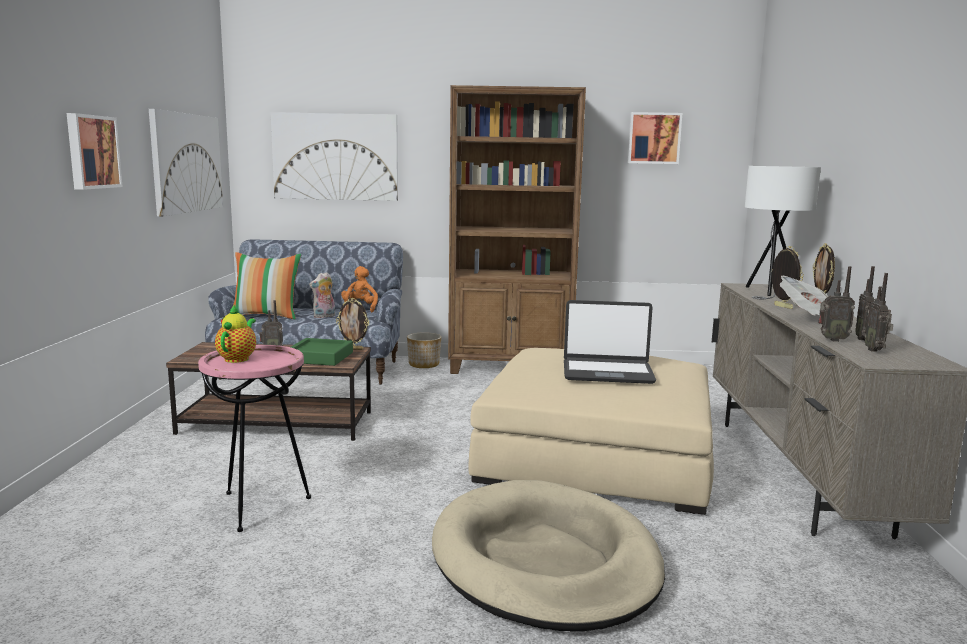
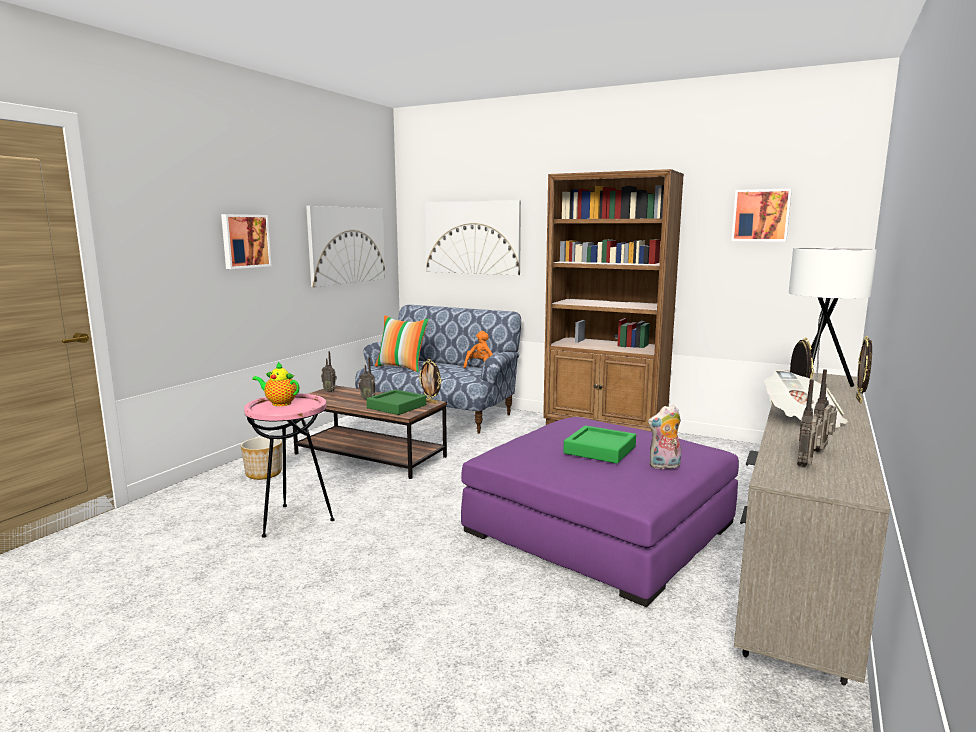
camera: 25 degrees right, 0 degrees up
(238, 358) = (279, 403): teapot -> teapot turned 105 degrees counterclockwise
(324, 316) = (443, 371): plush toy -> plush toy (664, 466)
(424, 364) = (532, 420): planter -> planter (264, 473)
(545, 561) = (453, 615): beige dog bed -> none
(596, 455) = (600, 527): beige ottoman -> purple ottoman
(607, 372) = (600, 450): laptop -> green tray
(831, 340) = (777, 447): radio -> radio (330, 391)

